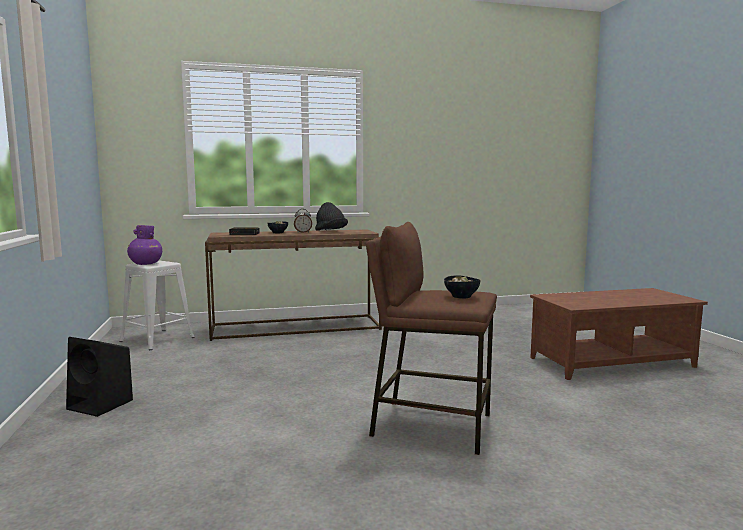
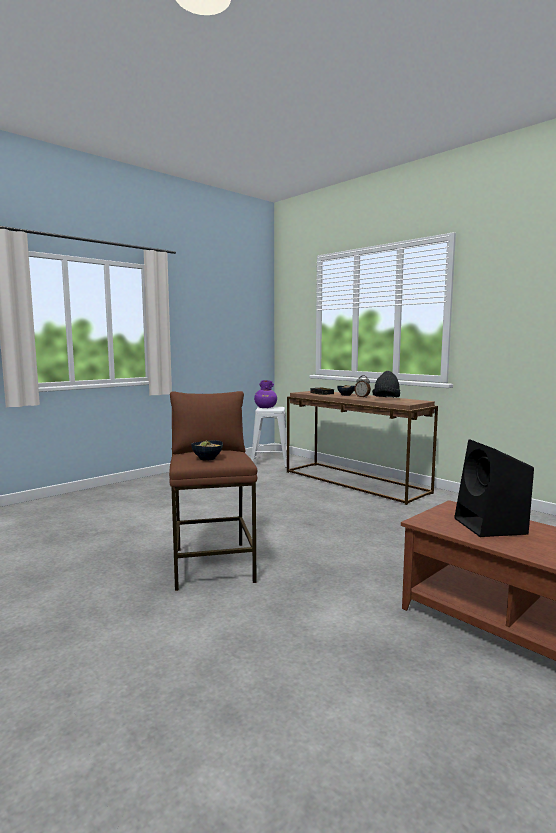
camera: 60 degrees right, 0 degrees up
(102, 404) = (164, 483): black speaker -> black speaker (491, 526)

